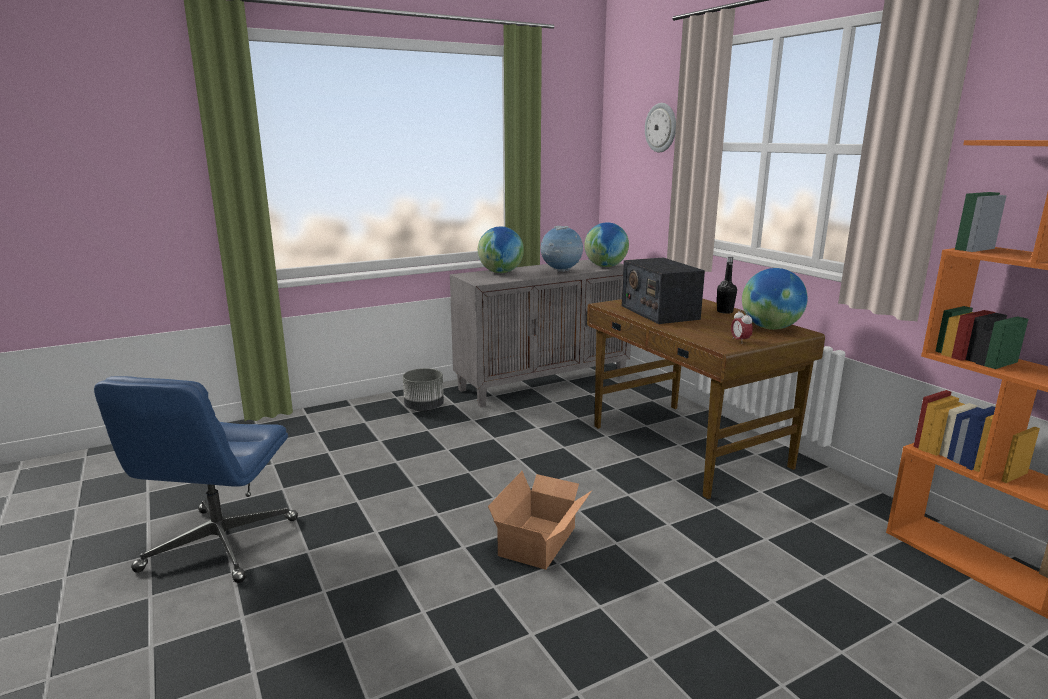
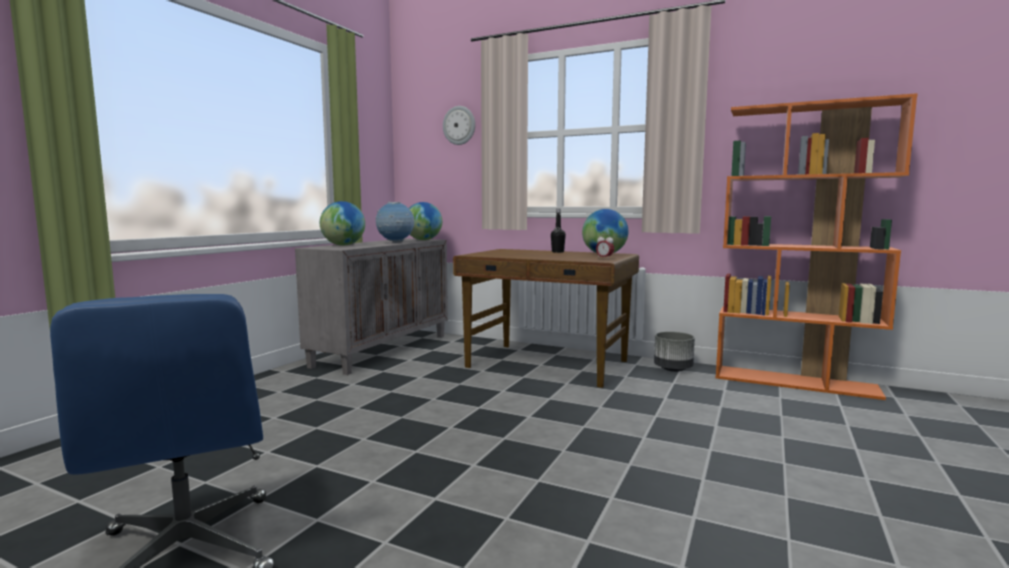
camera: 35 degrees left, 10 degrees down
(424, 408) = (289, 386): grey planter -> grey planter (673, 369)
(541, 541) = (530, 441): cardboard box -> none
(659, 312) = (517, 254): radio -> none

